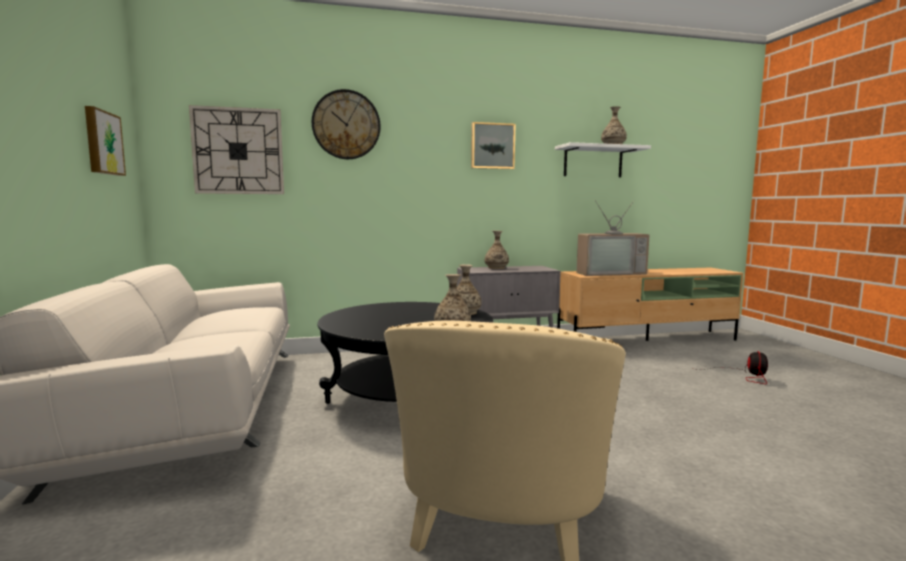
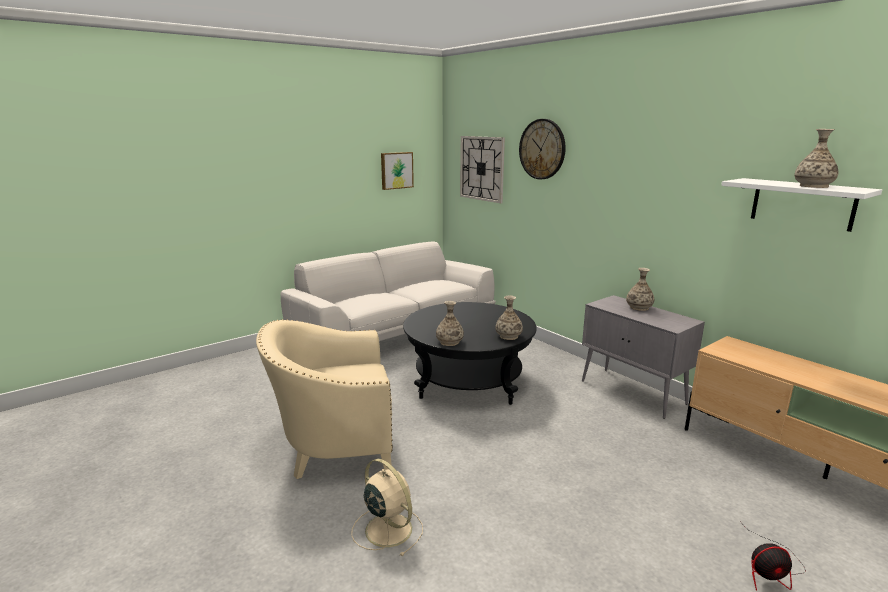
camera: 65 degrees right, 10 degrees up
(492, 146) = (663, 174): picture -> none
(609, 273) = (770, 361): television -> none
(711, 509) = (387, 528): none -> beige fan

